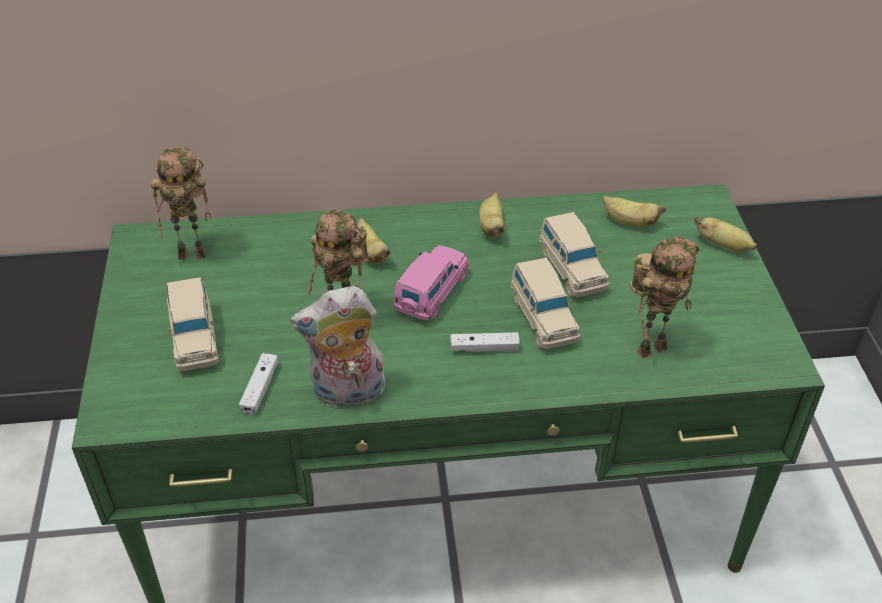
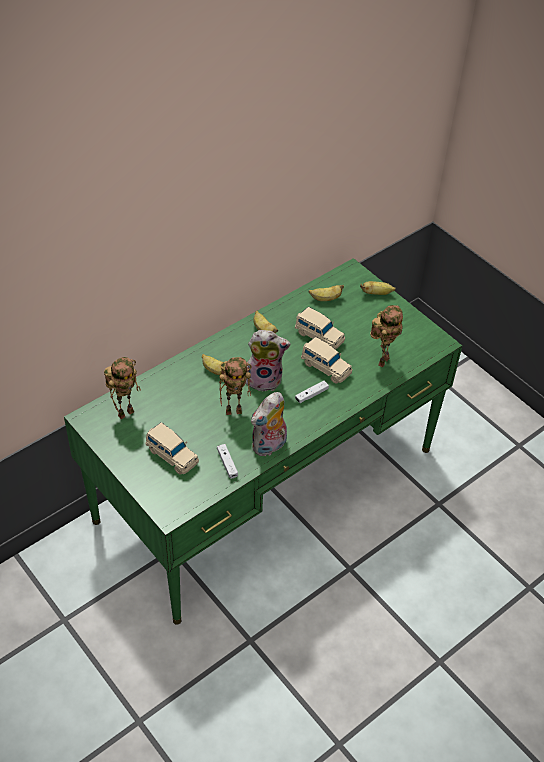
camera: 35 degrees left, 5 degrees up
(431, 294) = (264, 379): pink toy car -> plush toy

